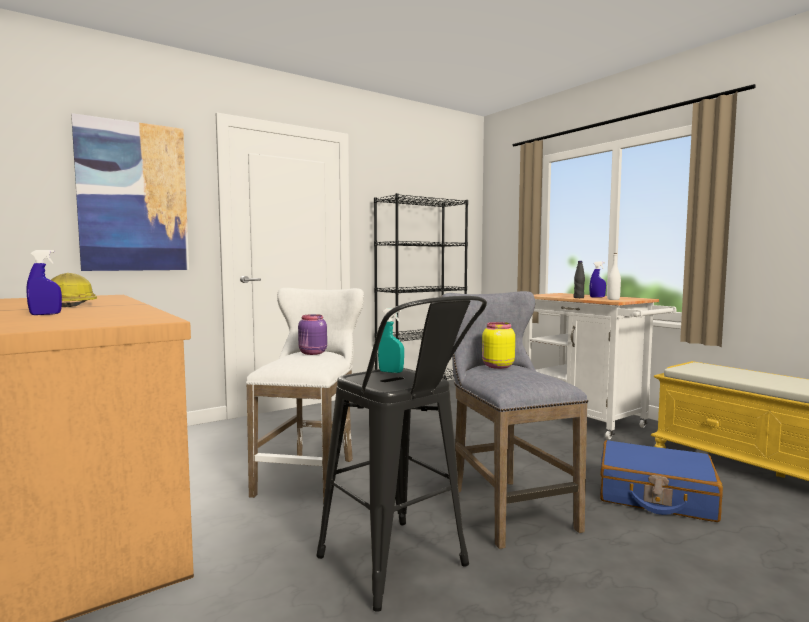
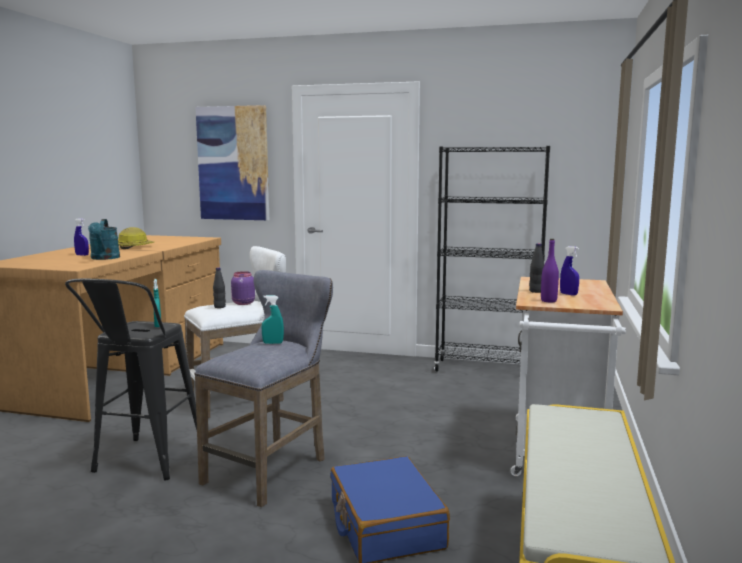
camera: 50 degrees right, 5 degrees up
(120, 312) = (104, 258): none -> turquoise watering can
(307, 359) = (219, 307): none -> black bottle
(497, 366) = (273, 343): yellow jar -> turquoise spray bottle
(613, 299) = (548, 301): white bottle -> purple bottle

